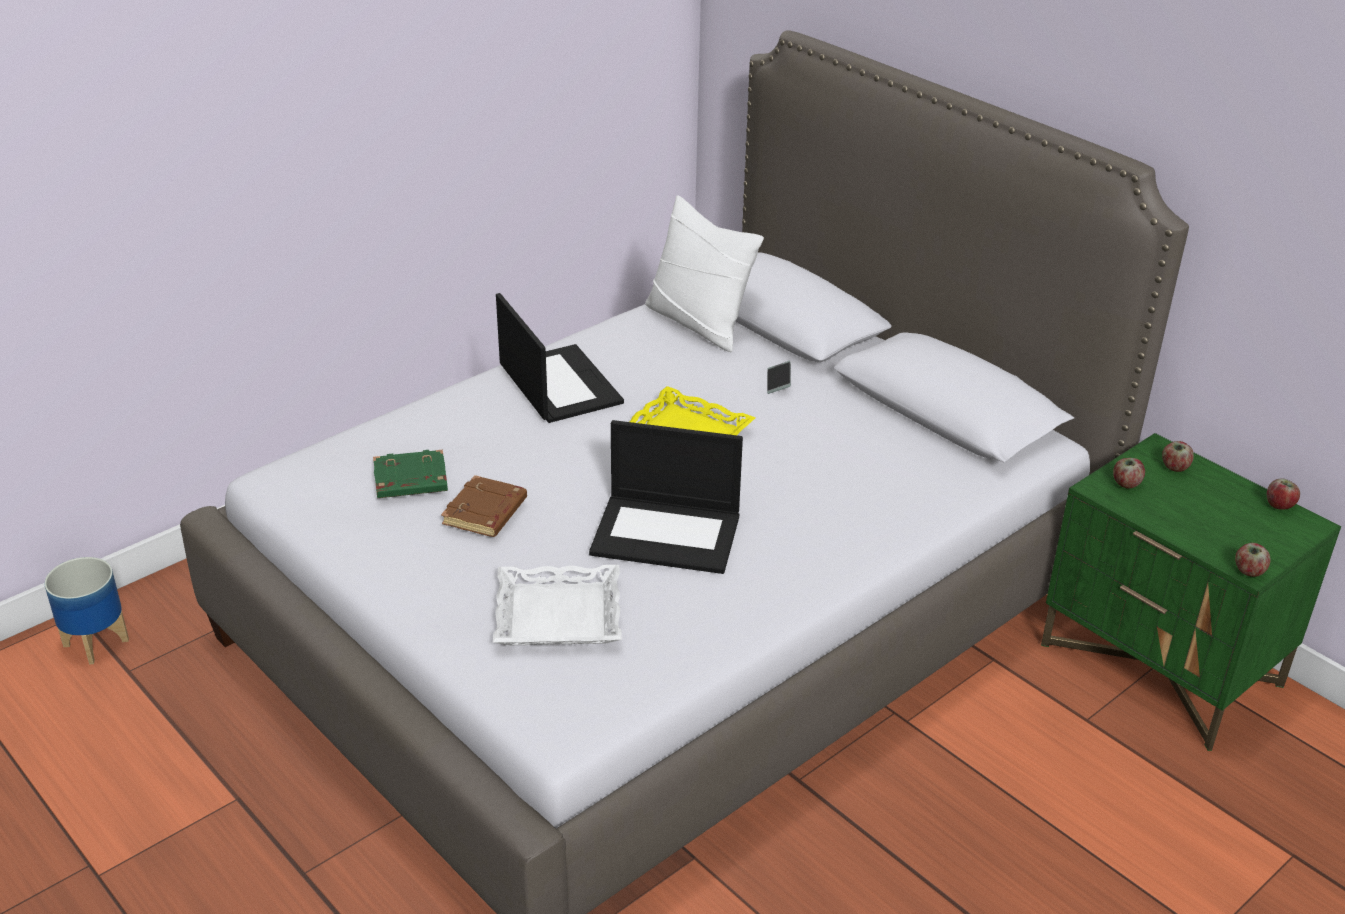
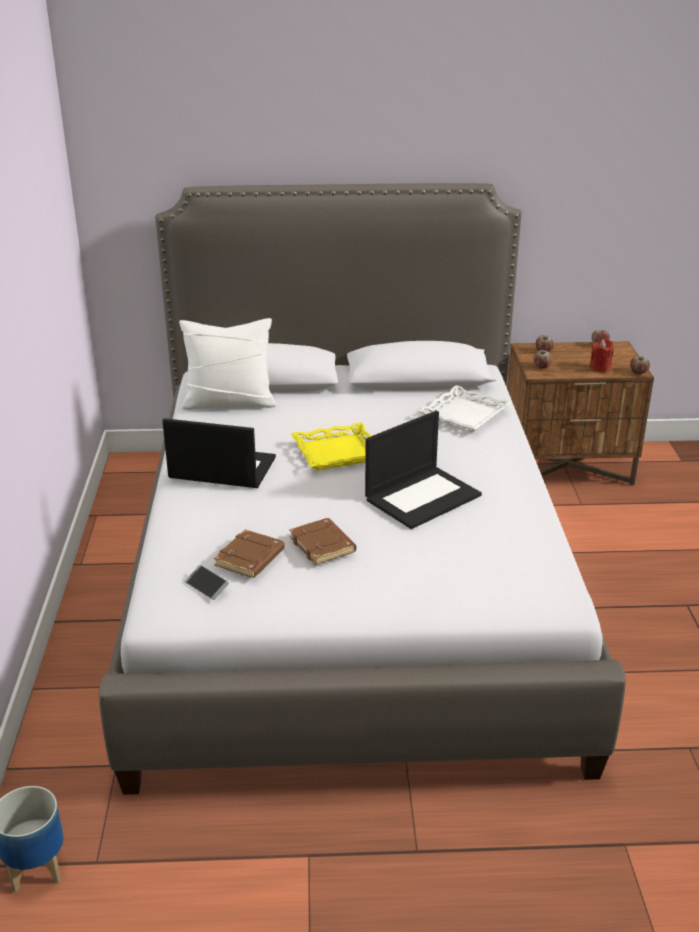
camera: 50 degrees left, 5 degrees down
(410, 481) = (250, 559): green book -> brown book
(558, 615) = (456, 562): white tray -> white tray (465, 415)
(778, 382) = (325, 406): phone -> phone (207, 586)
(1162, 666) = (567, 466): green nightstand -> brown nightstand
(1204, 533) = (600, 368): none -> red candle

